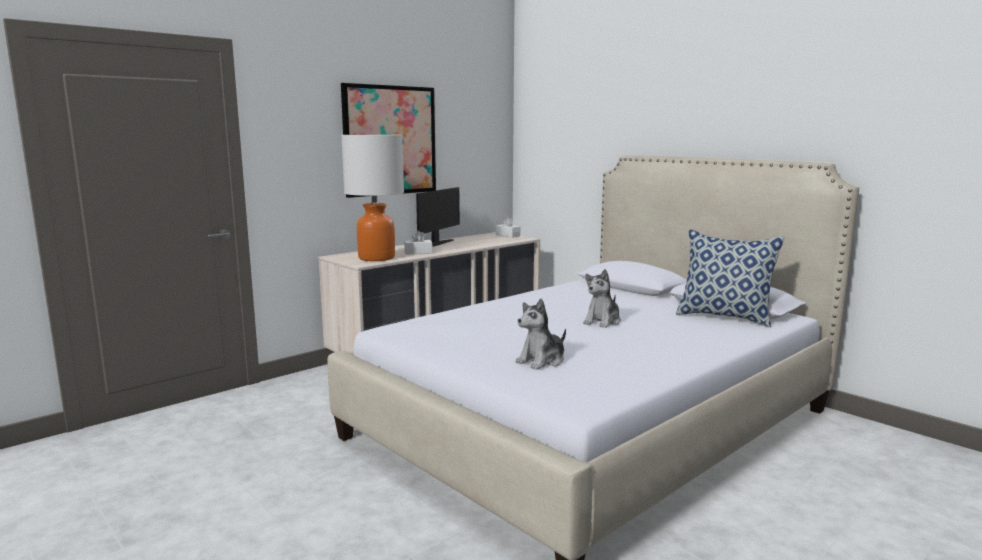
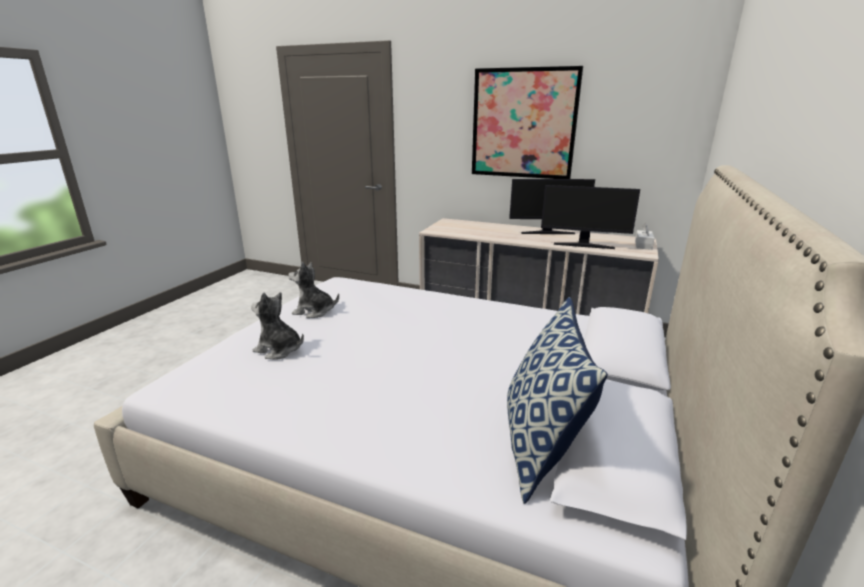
camera: 65 degrees right, 10 degrees up
(376, 258) = (458, 229): table lamp -> none
(418, 252) = (498, 235): white tissue box -> none
(487, 243) = (583, 245): none -> monitor
(602, 321) = (429, 358): plush toy -> plush toy (314, 311)

